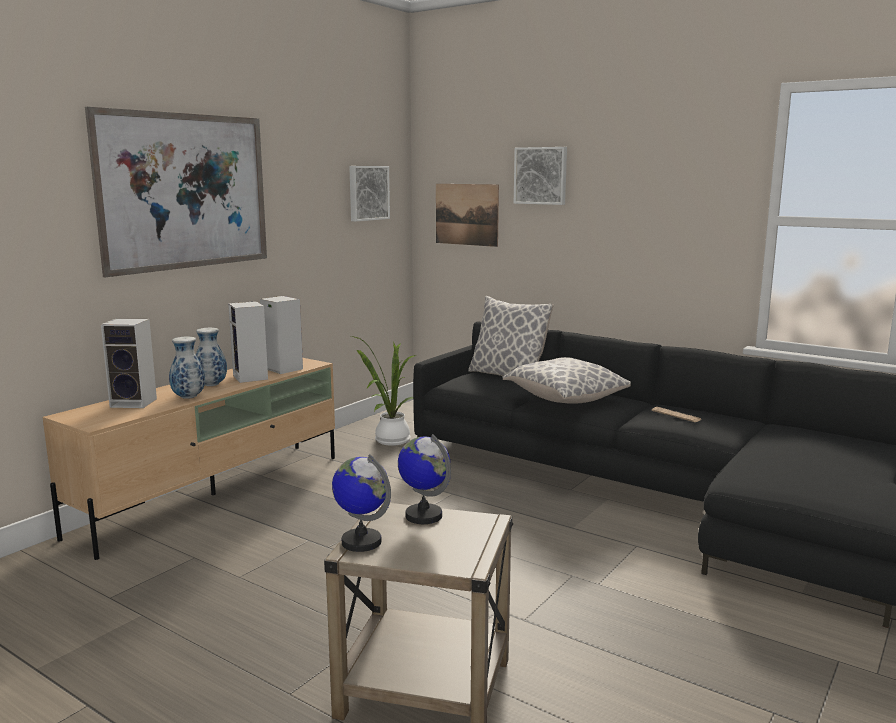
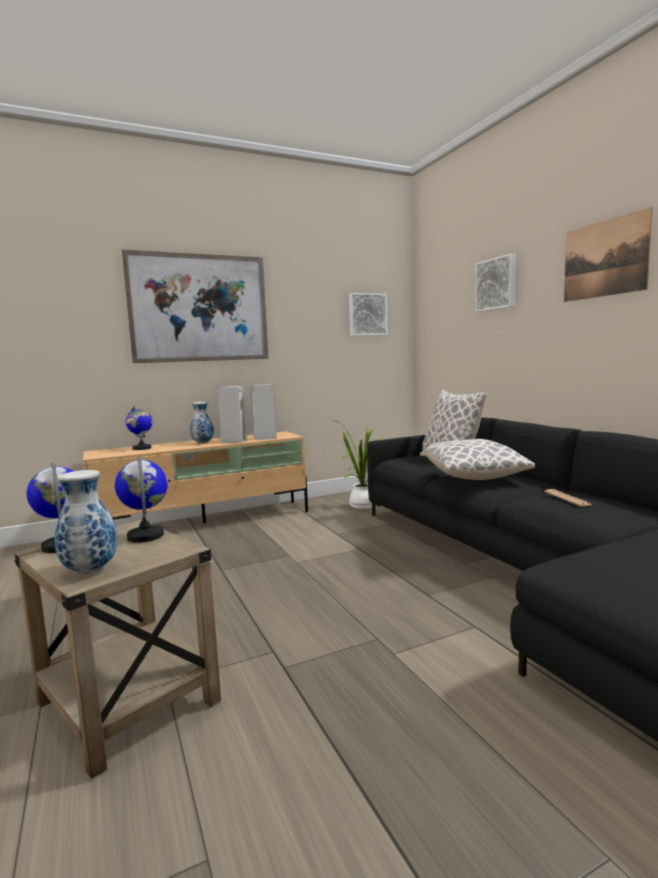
camera: 30 degrees right, 5 degrees down
(135, 403) = (142, 448): speaker -> globe
(188, 397) = (174, 448): vase -> vase (89, 570)
(466, 214) = (446, 327): picture -> picture (604, 258)

